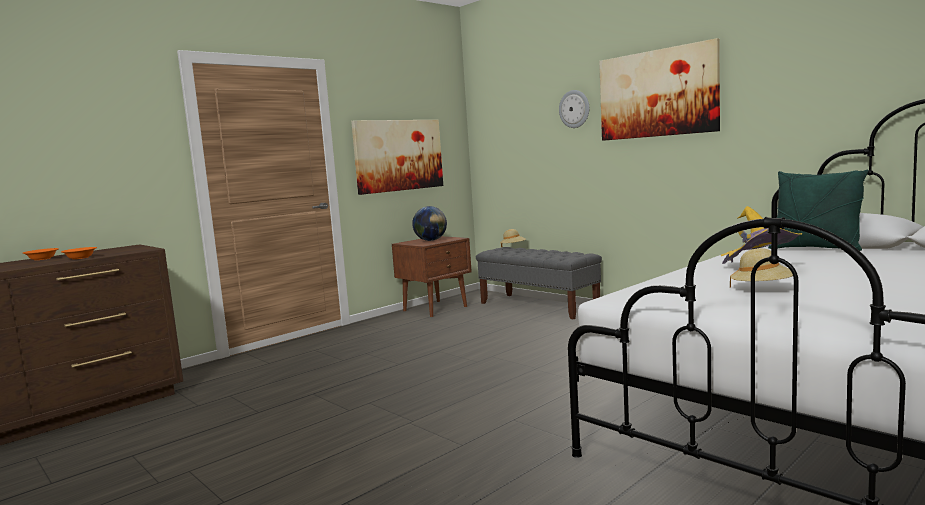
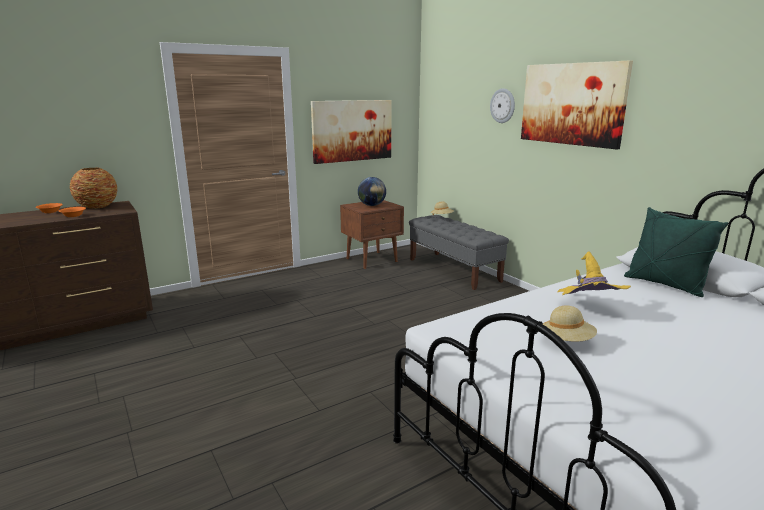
camera: 10 degrees right, 10 degrees up
(103, 250) = (97, 206): none -> vase

